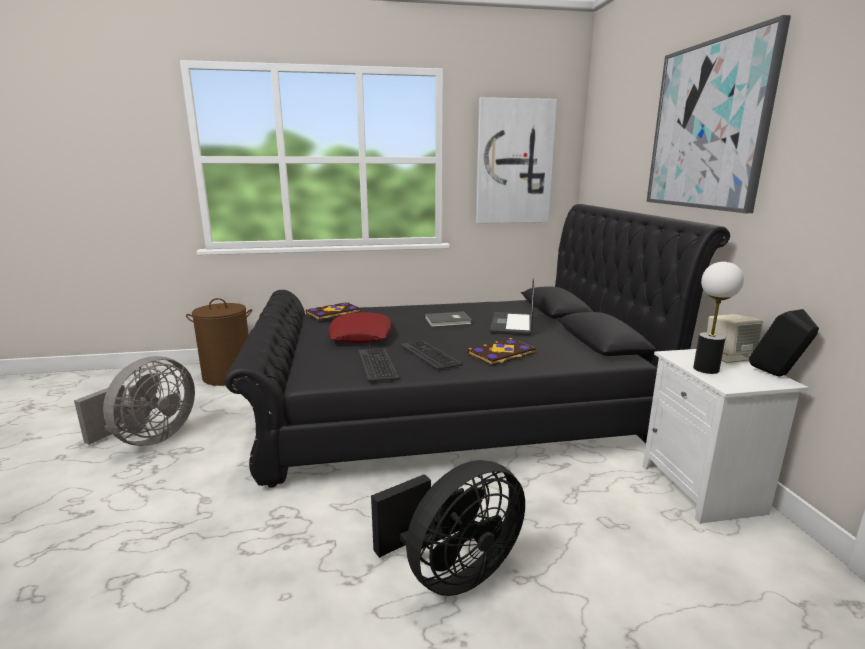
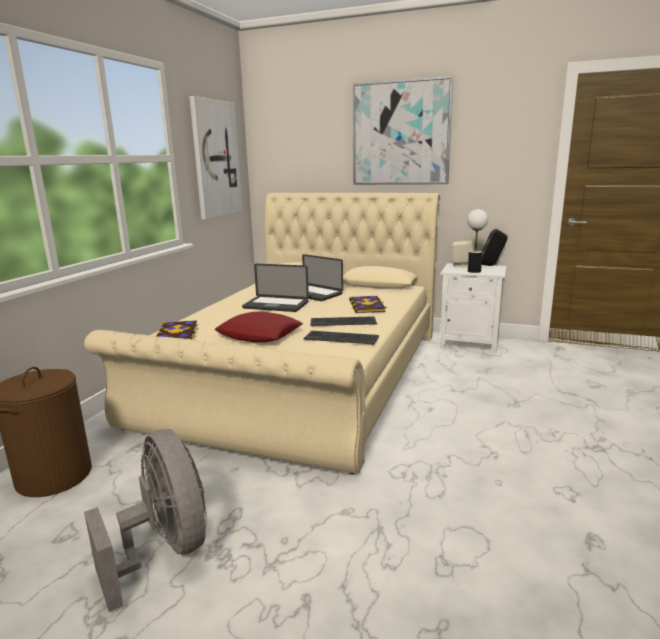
camera: 60 degrees left, 0 degrees up
(448, 321) = (276, 305): grey book -> laptop
(452, 403) = (302, 374): black bed -> beige bed
(452, 572) = (502, 421): black fan -> none

